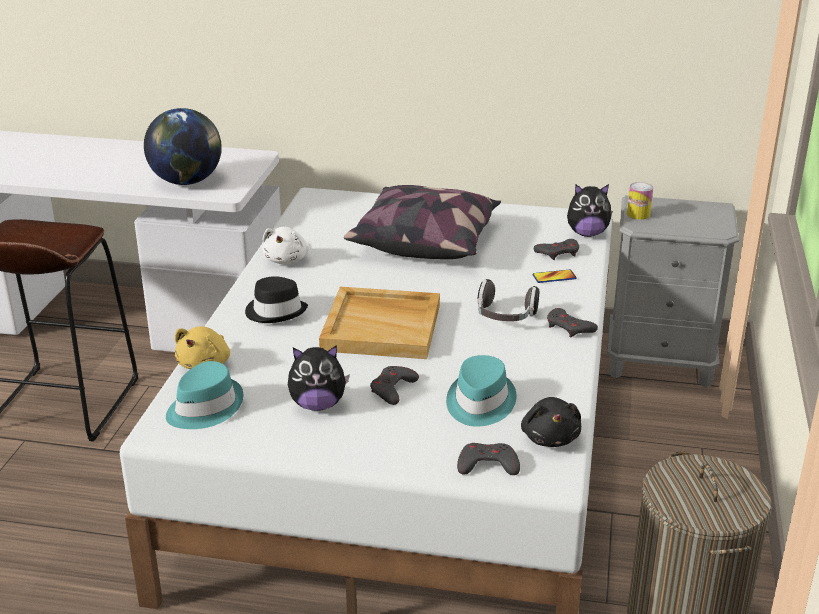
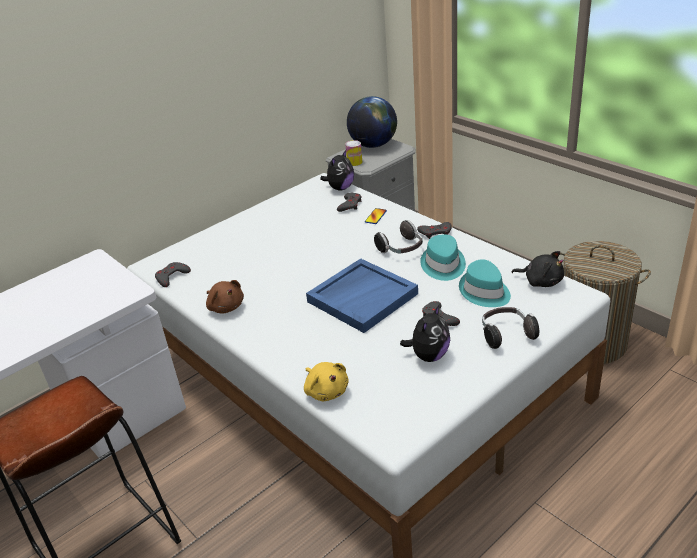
camera: 50 degrees left, 5 degrees up
(187, 181) = (84, 304): globe -> globe (373, 145)
(204, 407) = (384, 409): turquoise hat -> turquoise hat (443, 265)
(276, 311) = (291, 335): black hat -> none
(287, 259) = (225, 307): white plush toy -> brown plush toy
(383, 327) = (362, 297): beige tray -> blue tray
(407, 445) = (506, 334): none -> headphones
(425, 241) = (275, 244): pillow -> none
(487, 465) = (550, 312): grey game controller -> grey game controller (172, 277)

